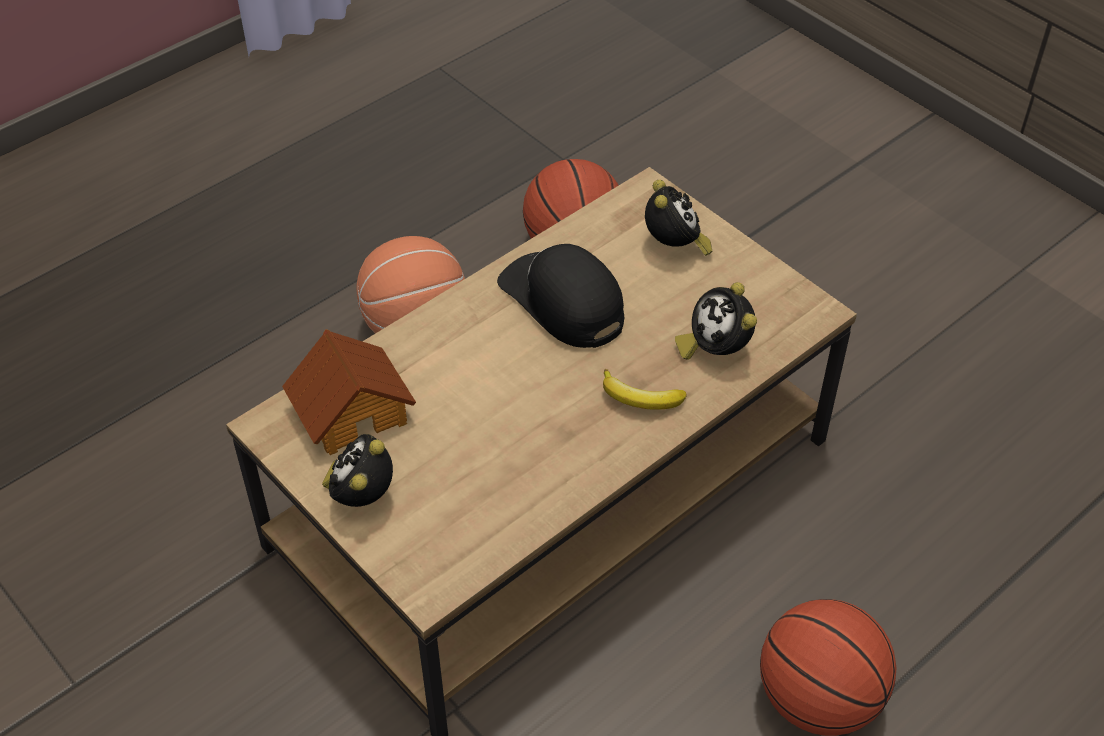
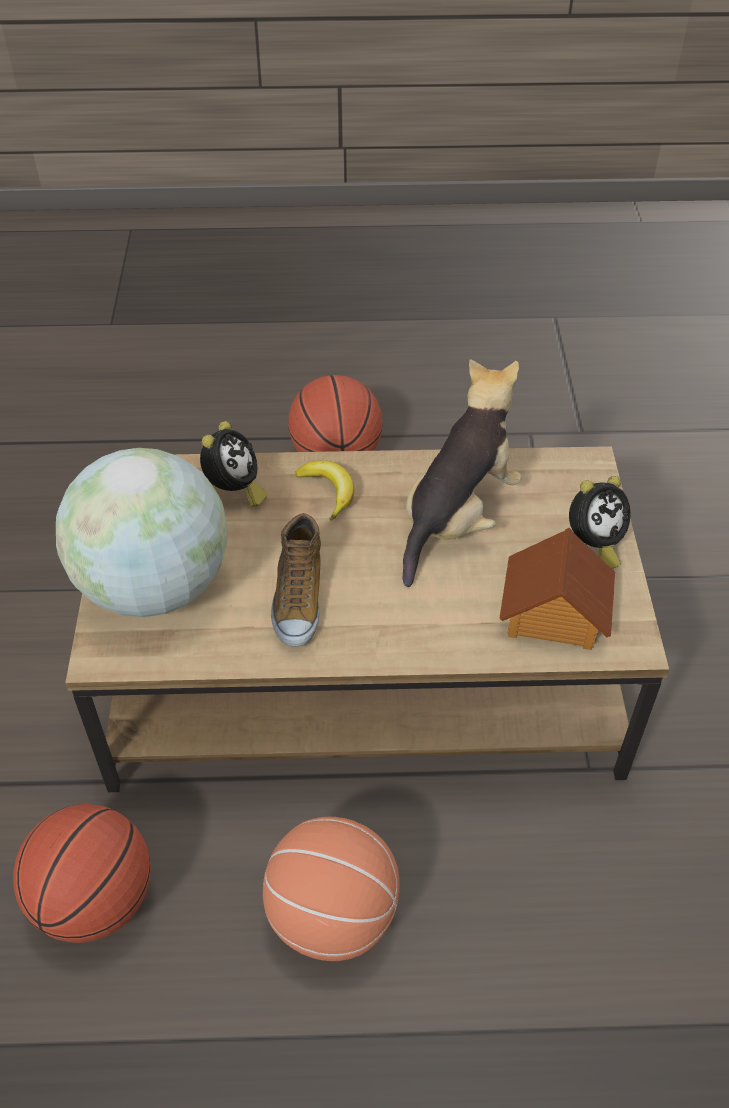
camera: 140 degrees left, 0 degrees up
(505, 446) = (457, 517): none -> plush toy
(563, 301) = (297, 598): black cap -> shoe
(674, 247) = (154, 586): alarm clock -> globe

